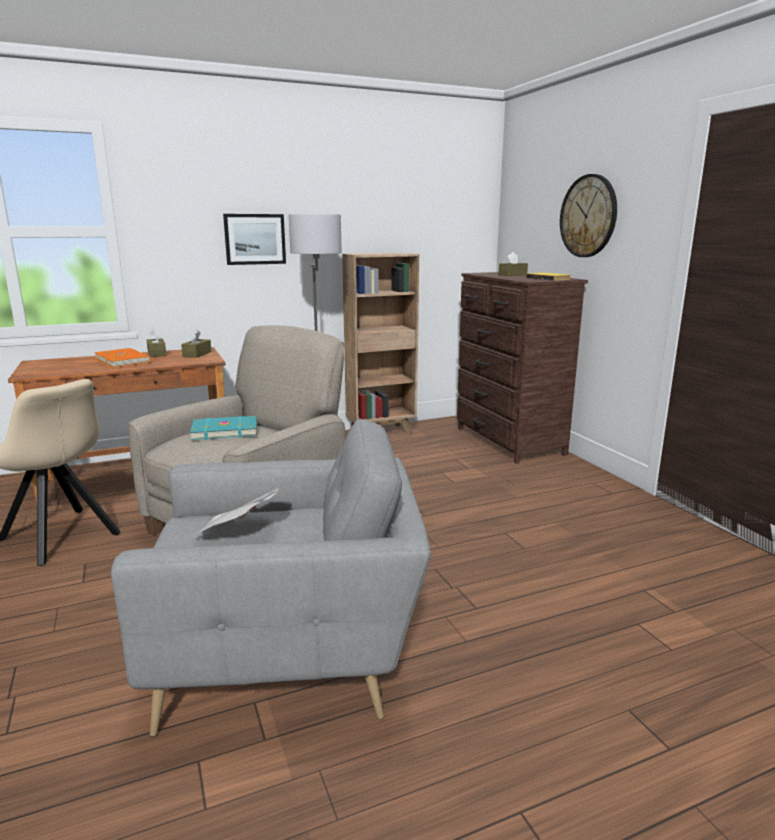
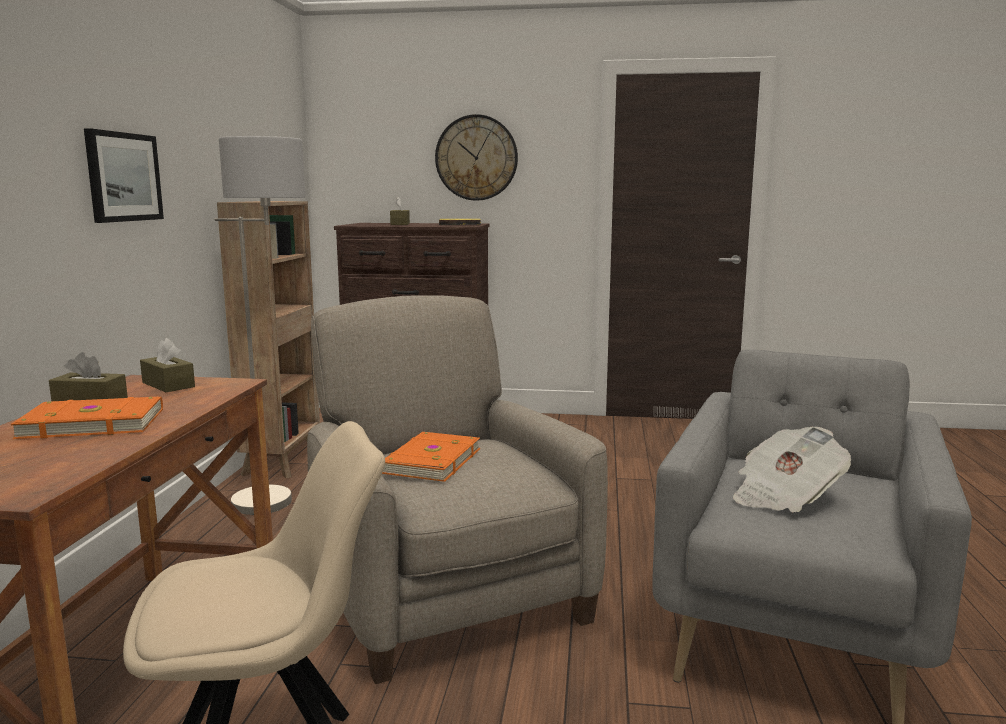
camera: 60 degrees left, 5 degrees down
(224, 430) = (429, 461): turquoise book -> orange book

